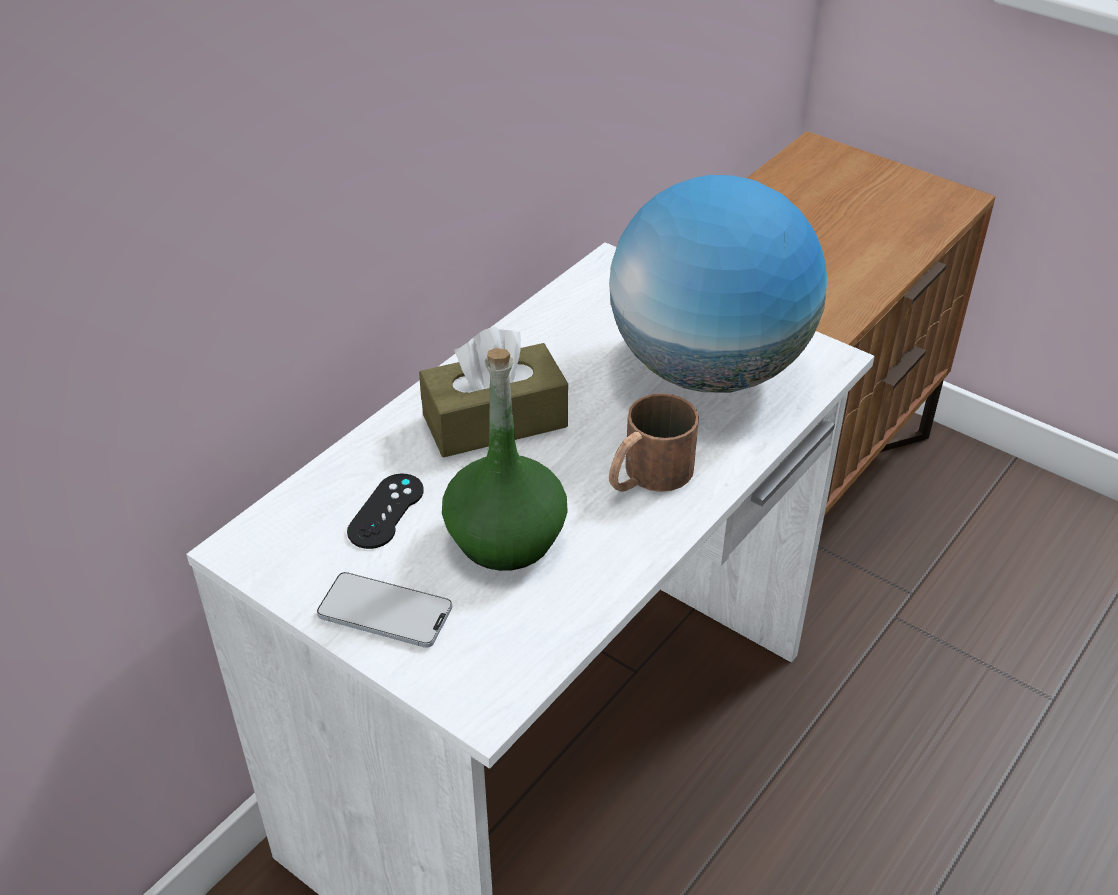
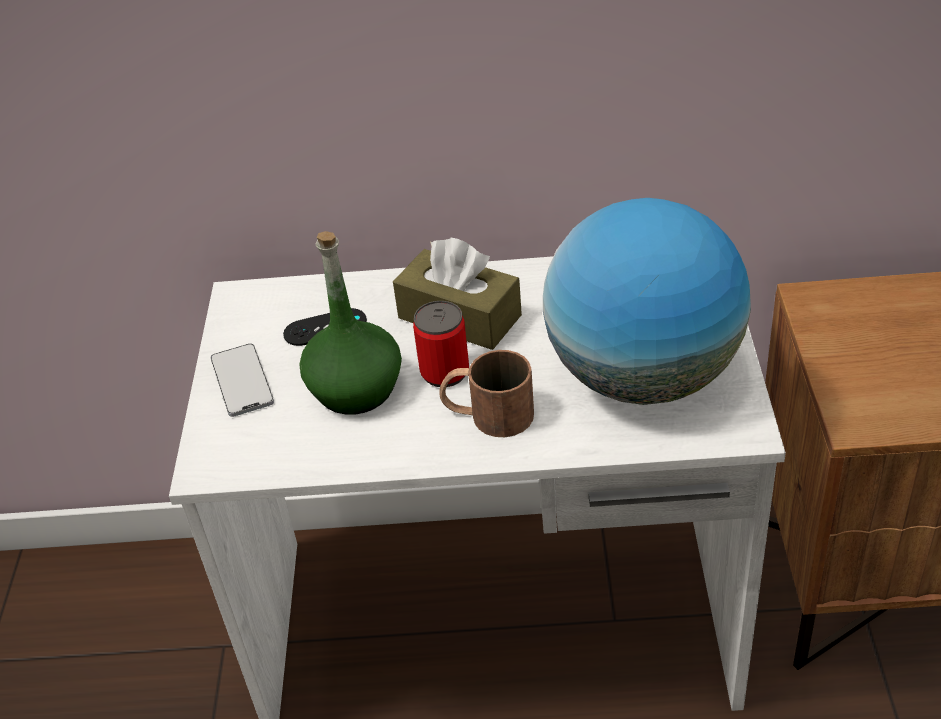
camera: 55 degrees right, 0 degrees up
(558, 470) = (444, 372): none -> can

